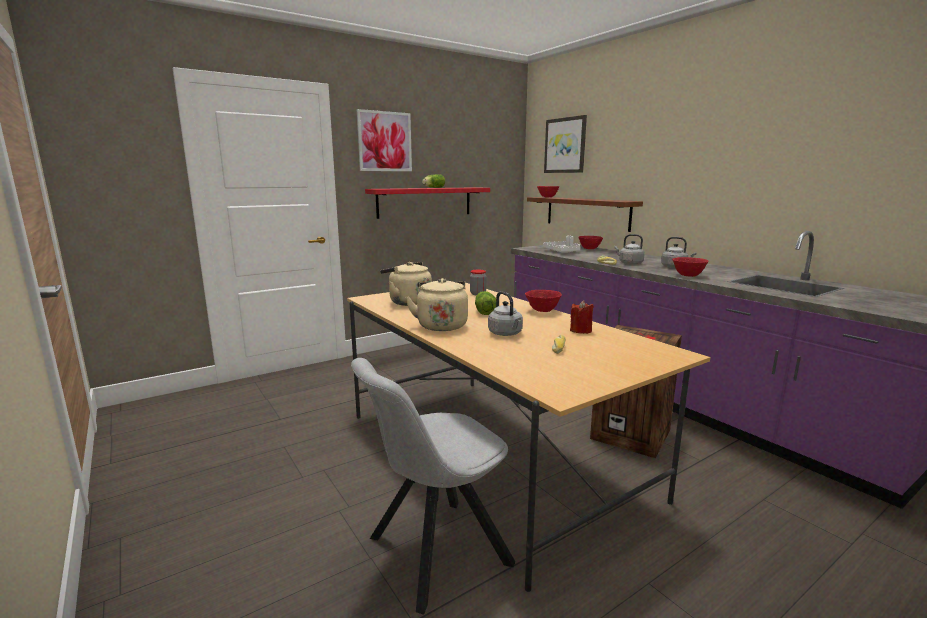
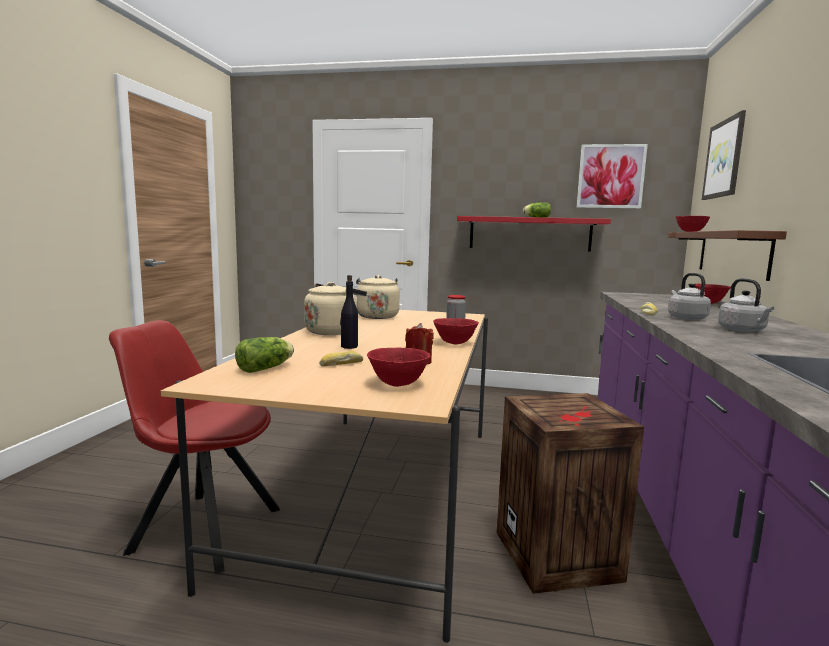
camera: 45 degrees right, 5 degrees down
(384, 141) = (486, 169): picture -> picture (610, 176)
(436, 552) = (203, 529): grey chair -> red chair
(484, 311) = (404, 332): lettuce -> lettuce (267, 368)
(506, 334) = (349, 347): grey kettle -> black bottle
(562, 251) = (649, 300): white tray -> none
(688, 276) = (707, 338): red bowl -> red bowl (397, 384)

